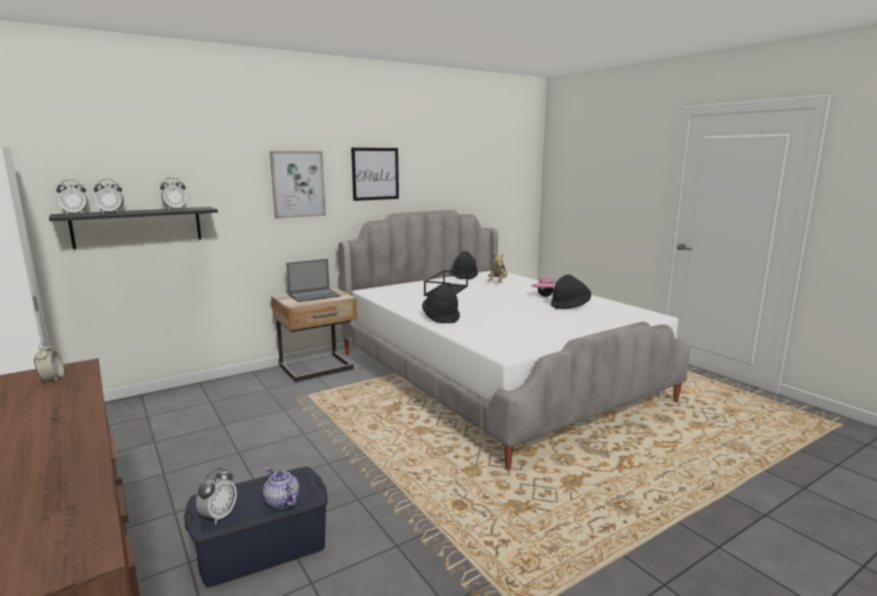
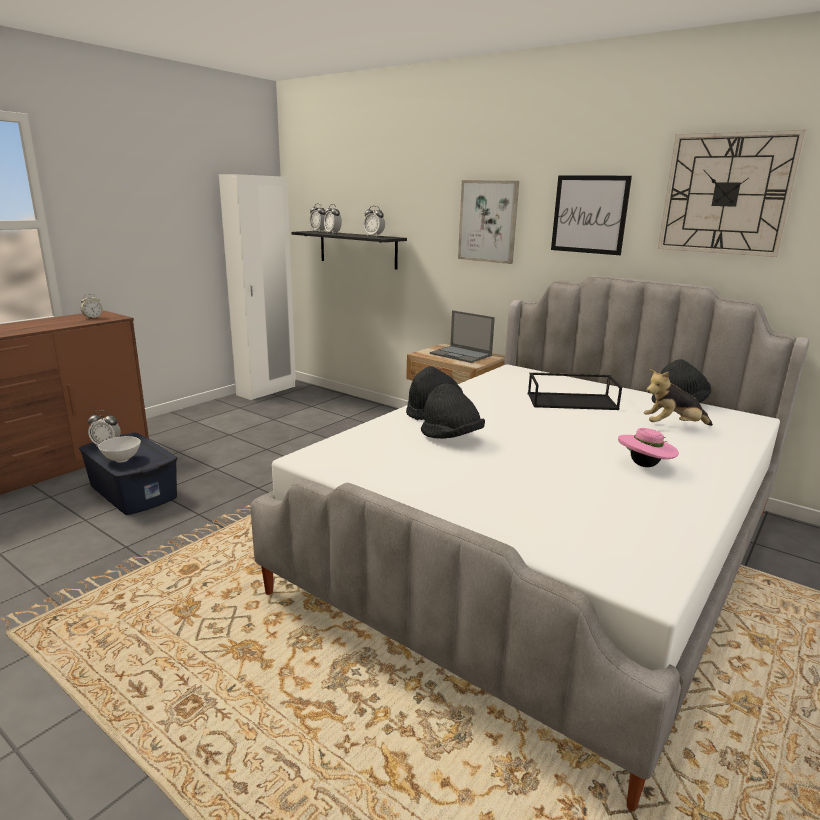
camera: 70 degrees right, 5 degrees up
(281, 501) = (121, 460): teapot -> white bowl
(444, 158) = (726, 194): none -> wall clock
(570, 306) = (605, 489): black hat -> black hat (451, 438)

